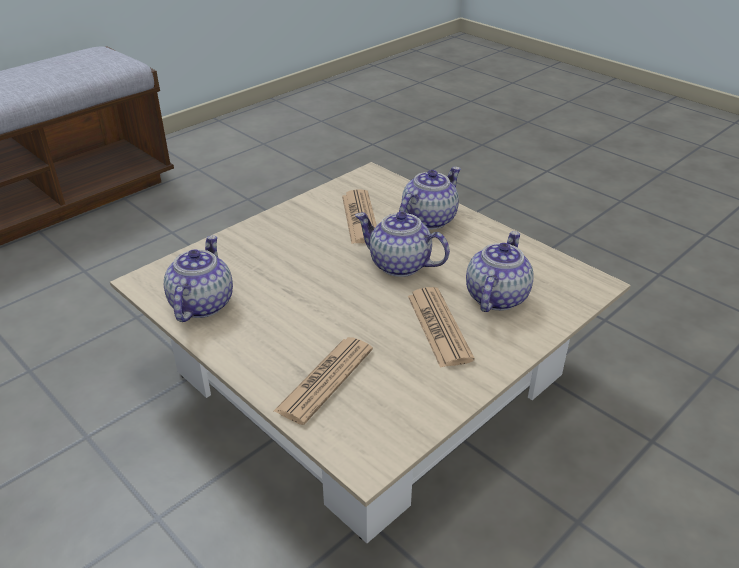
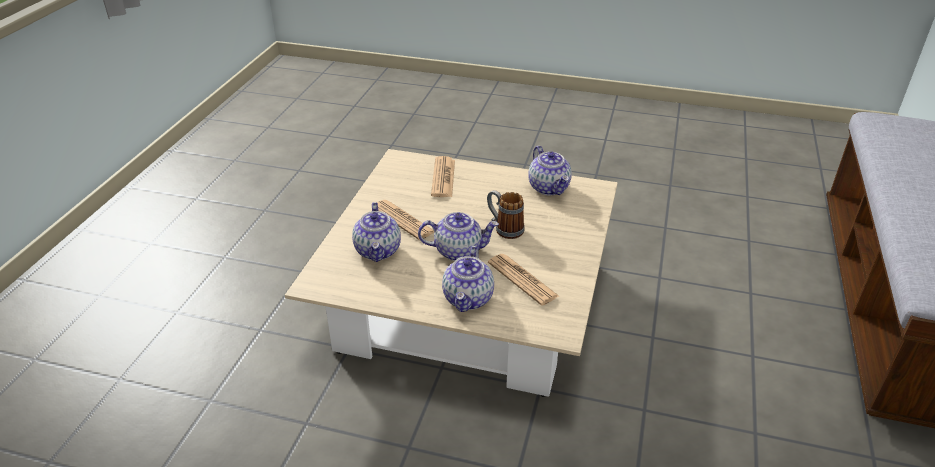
camera: 150 degrees right, 0 degrees up
(321, 271) = (504, 228): none -> mug

